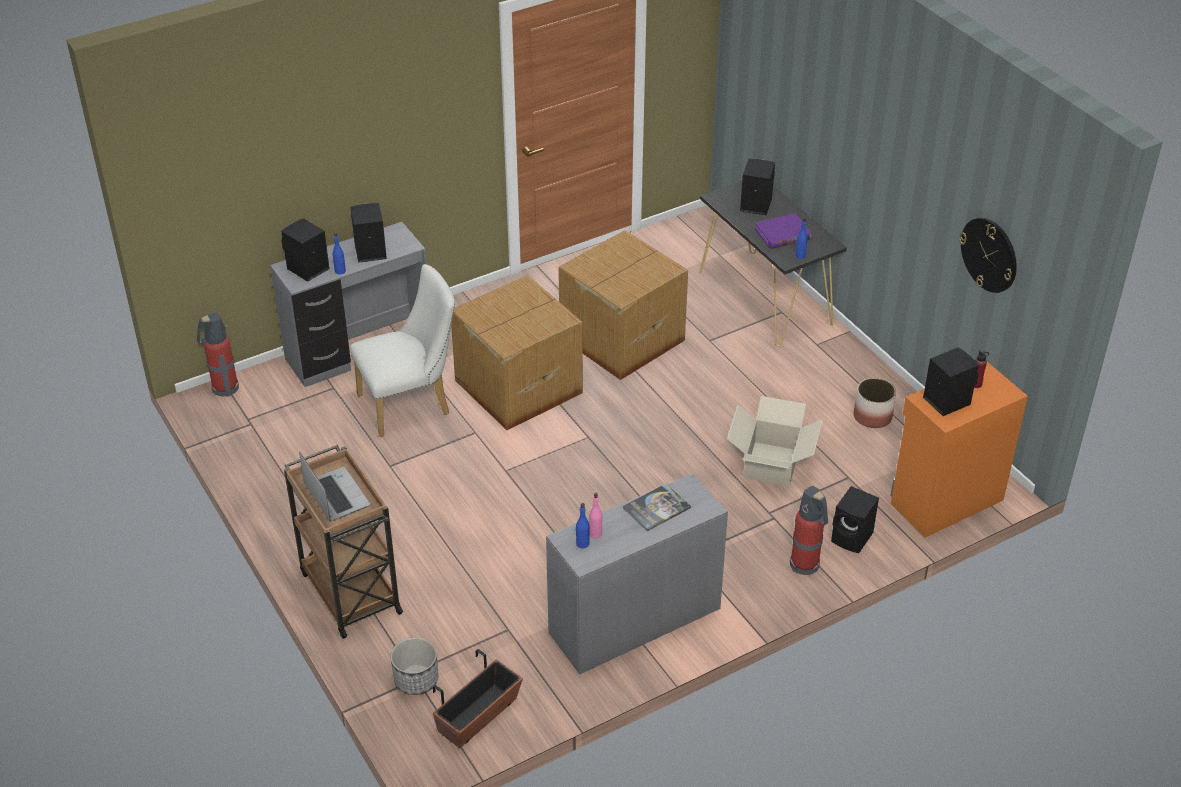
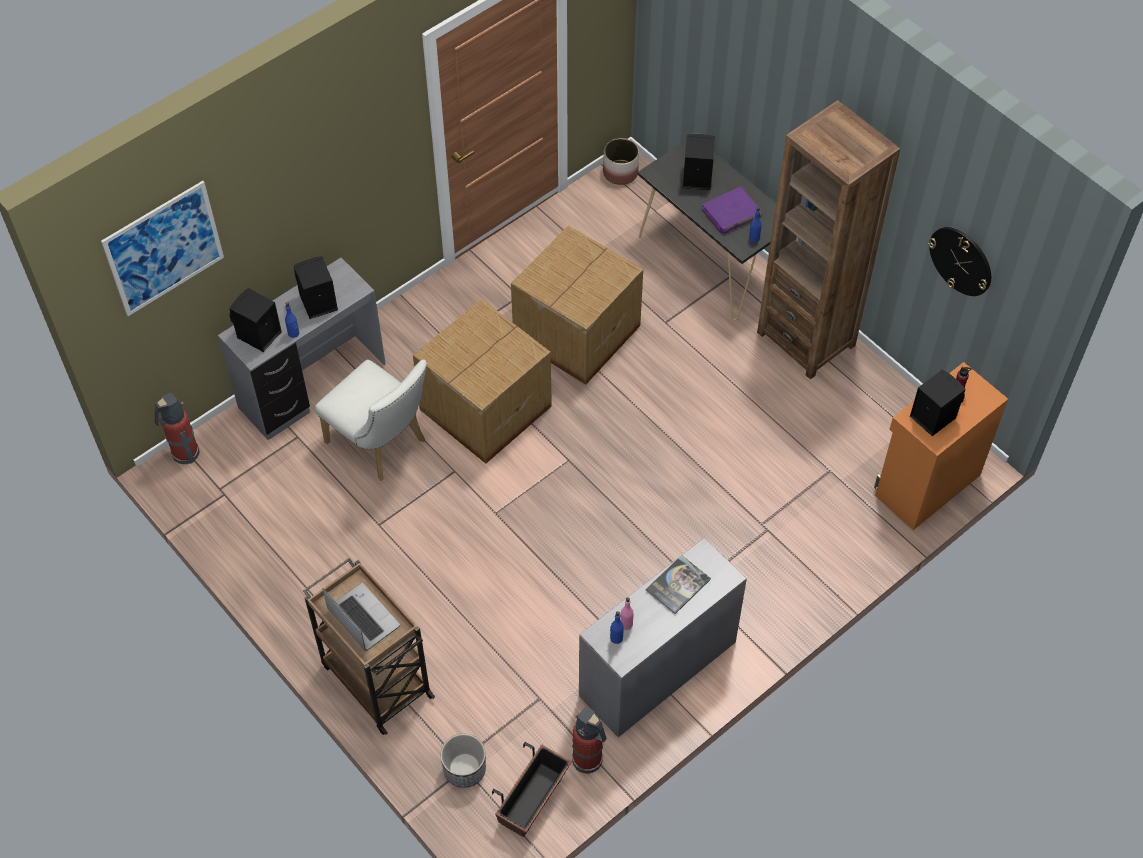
camera: 10 degrees left, 15 degrees up
(224, 148) = (164, 248): none -> picture
(411, 403) = (381, 445): white chair -> white chair turned 75 degrees clockwise
(772, 464) = (754, 465): cardboard box -> none
(805, 565) = (807, 579): fire extinguisher -> fire extinguisher (588, 760)
(846, 369) = (806, 339): none -> brown bookcase
(853, 538) = (846, 541): black speaker -> none
(872, 417) = (841, 394): planter -> planter (620, 173)

